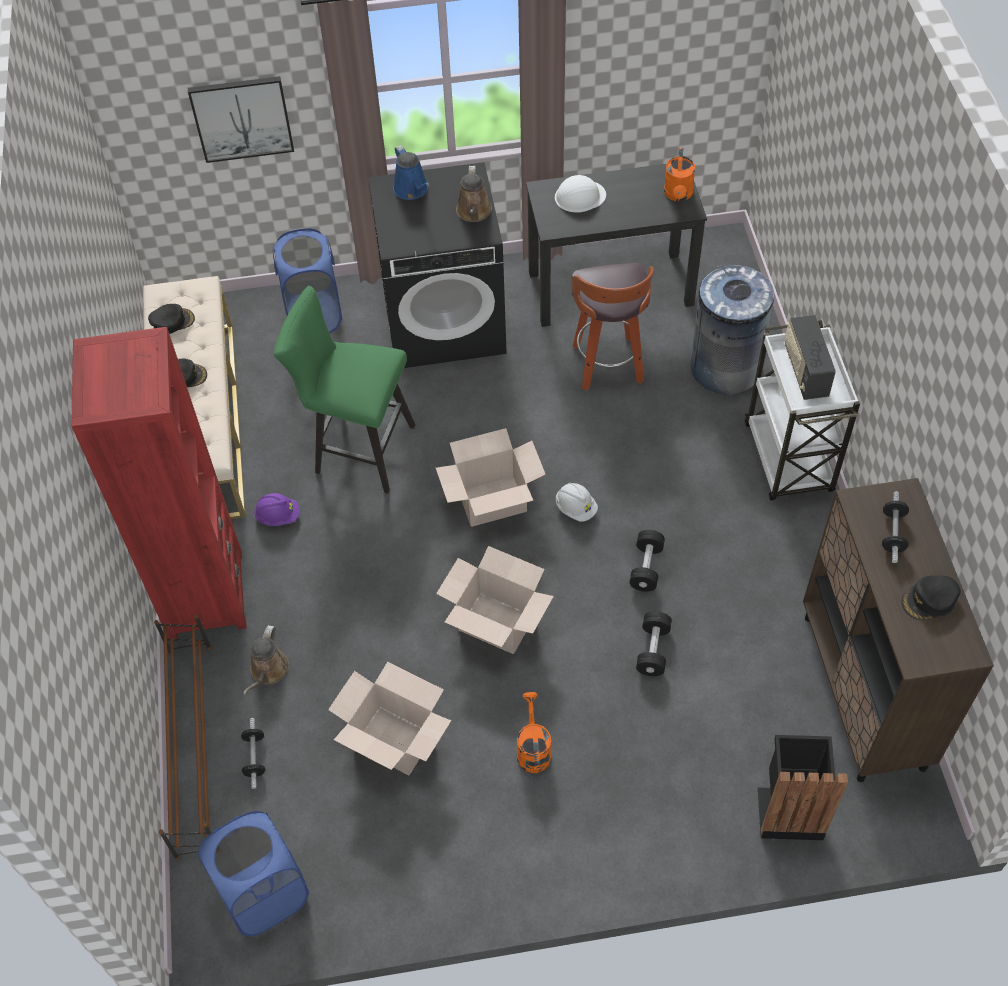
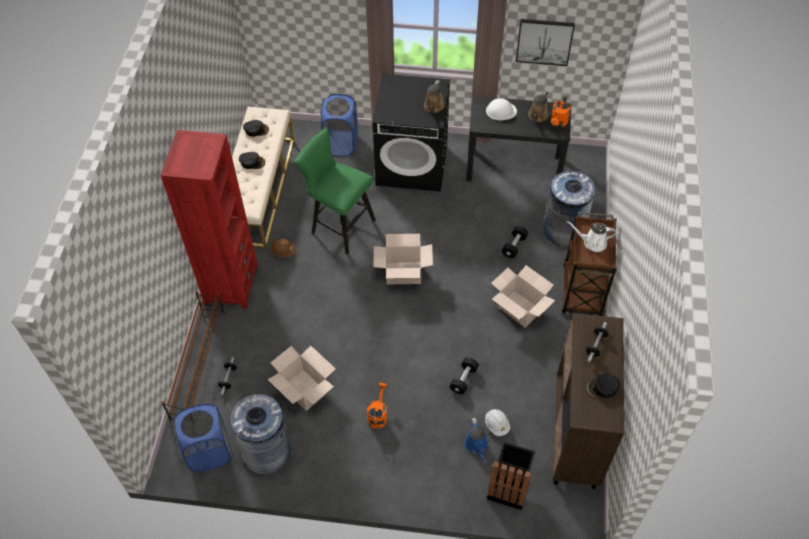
camera: 15 degrees right, 0 degrees up
(242, 118) = (317, 26): picture -> picture (544, 41)
(268, 671) = (250, 335): brown watering can -> brown watering can (537, 116)
(278, 516) = (284, 252): purple hard hat -> brown hard hat
(365, 864) = (267, 451): none -> grey trash can
(412, 190) = (404, 86): blue watering can -> blue watering can (476, 445)
(497, 622) = (382, 341): cardboard box -> cardboard box (520, 308)
(576, 508) = (449, 289): white hard hat -> white hard hat (496, 425)
(608, 366) = (496, 212): stool -> none
(646, 567) = (476, 332): black dumbbell -> black dumbbell (514, 246)
(789, 460) = (582, 292): white cart -> brown cart
(805, 371) = (592, 242): radio -> white watering can

